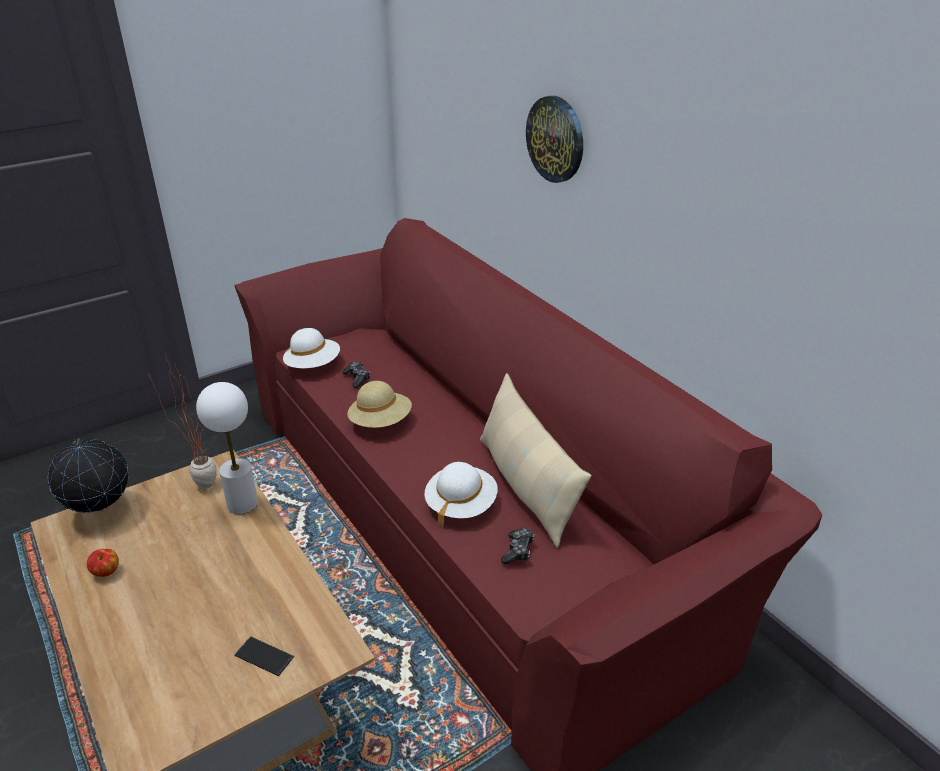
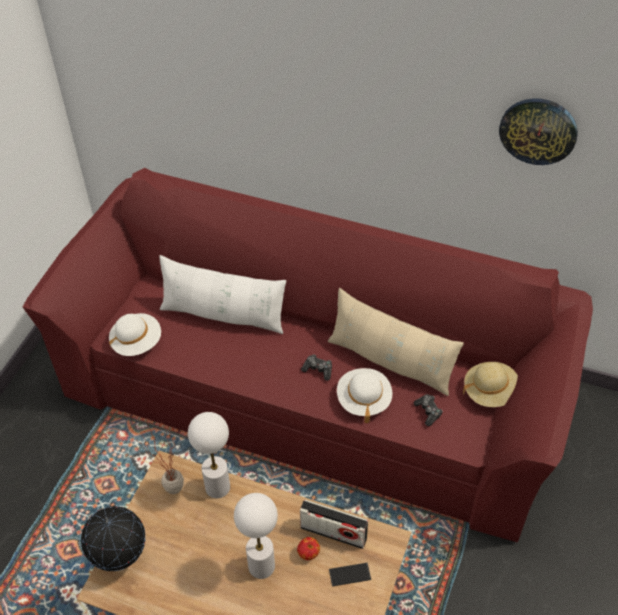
camera: 35 degrees left, 15 degrees up
(106, 572) = (184, 594): apple -> apple (308, 554)
(196, 593) = (262, 566): none -> white table lamp
(295, 606) = (333, 533): none -> radio
(357, 378) = (188, 337): game controller -> game controller (318, 370)
(380, 422) = (246, 366): beige hat -> beige hat (490, 392)
(407, 377) = (223, 315): none -> white pillow
(556, 139) = (302, 90): wall clock -> wall clock (538, 130)

